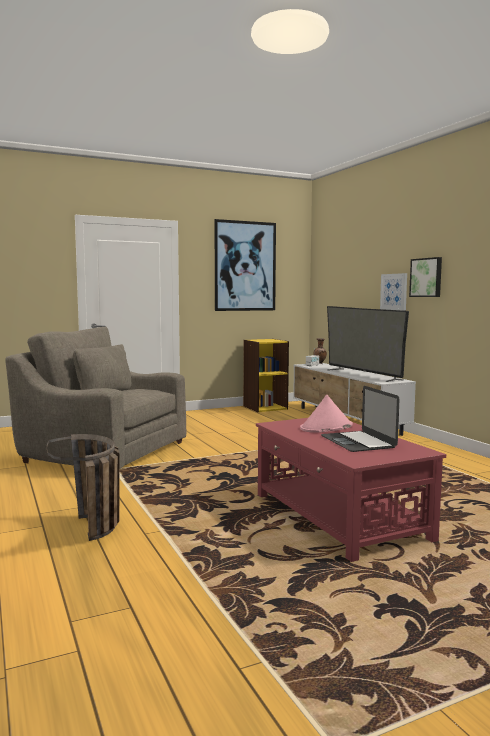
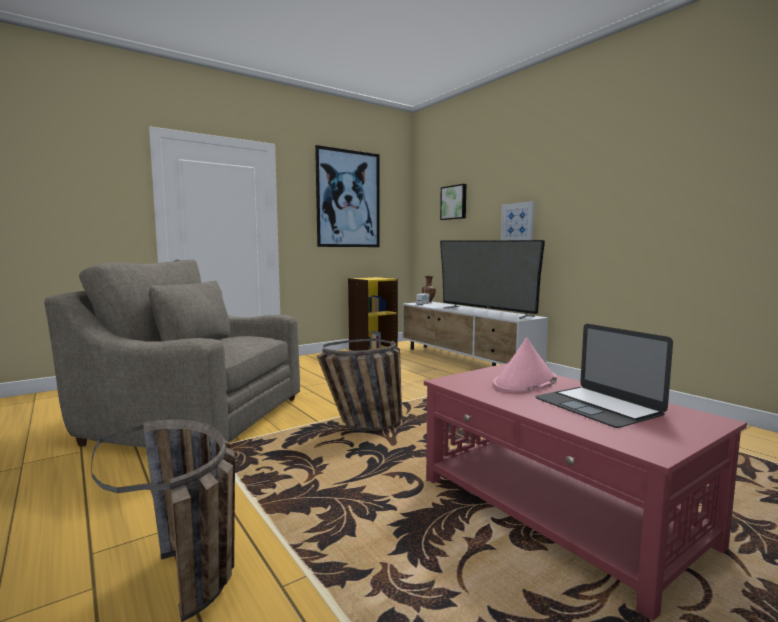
camera: 10 degrees left, 0 degrees up
(228, 463) = (363, 427): none -> basket
(426, 277) = (560, 204): picture -> picture (454, 202)

